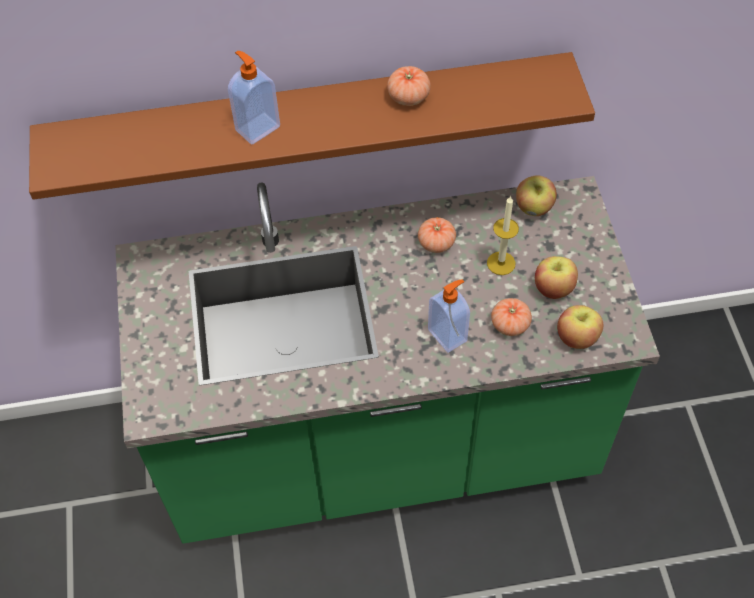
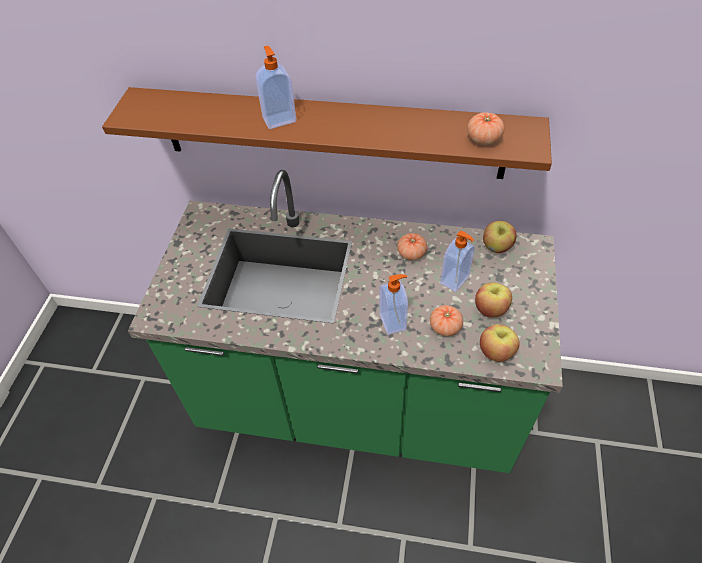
camera: 20 degrees right, 5 degrees down
(408, 97) = (402, 122): tomato -> tomato (483, 139)
(501, 263) = (455, 280): candle -> soap dispenser

